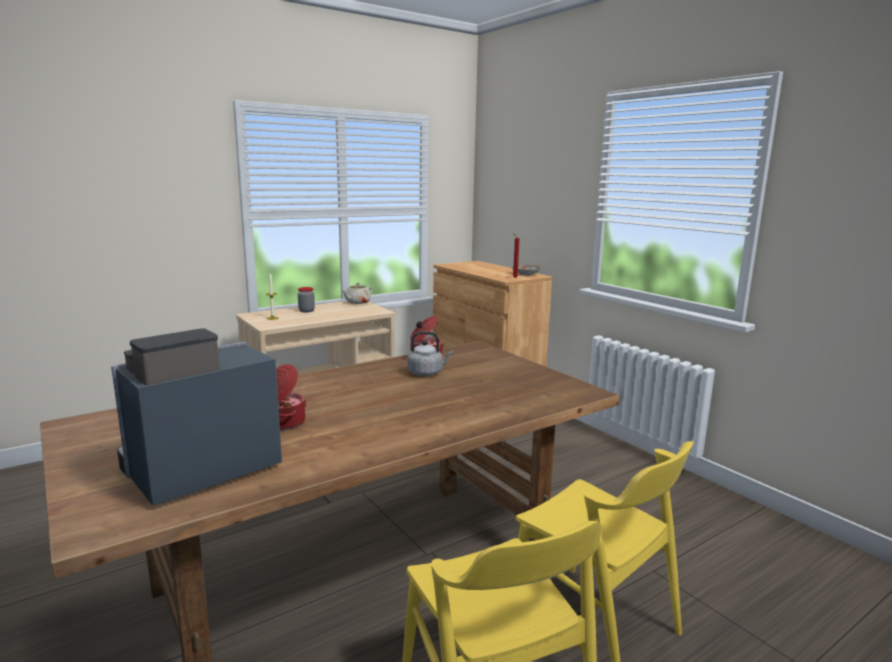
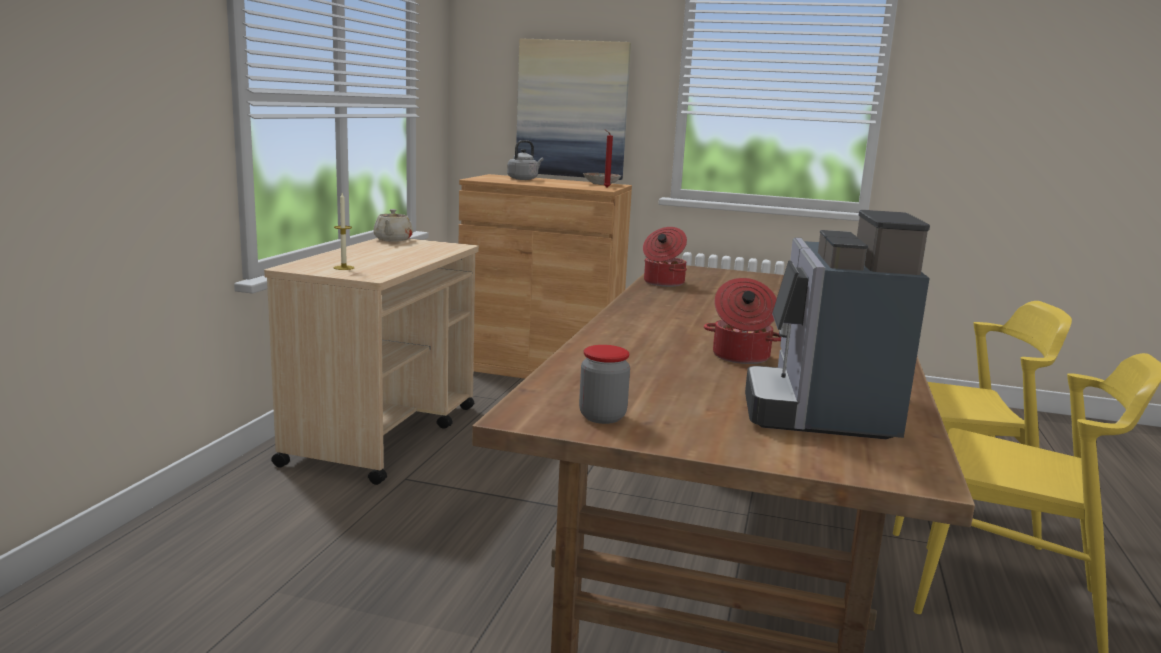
camera: 40 degrees left, 0 degrees up
(306, 311) = (359, 255): jar -> jar (602, 417)
(427, 373) = (709, 294): grey kettle -> grey kettle (524, 179)
(534, 215) = (572, 109): none -> picture

